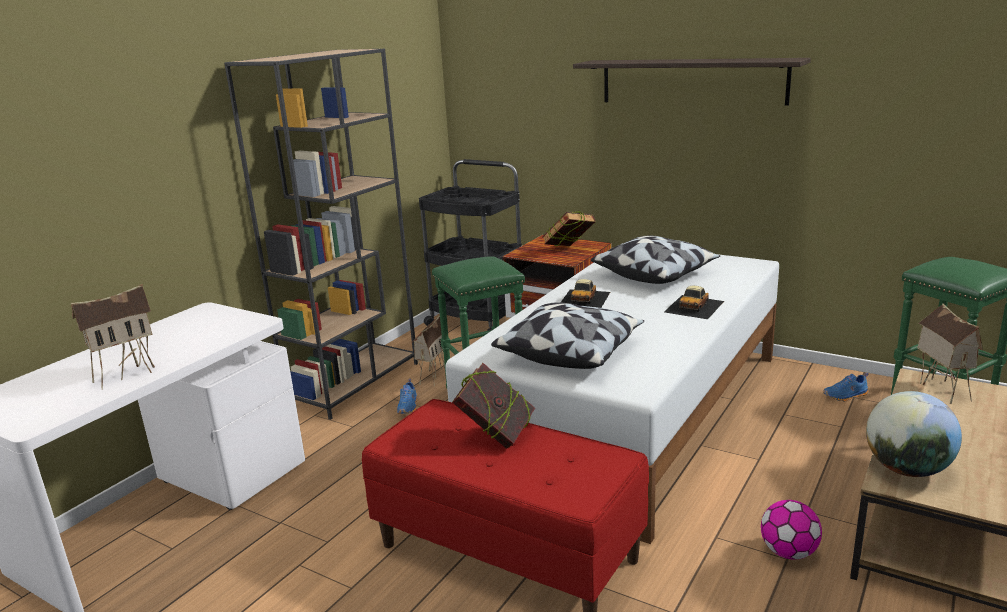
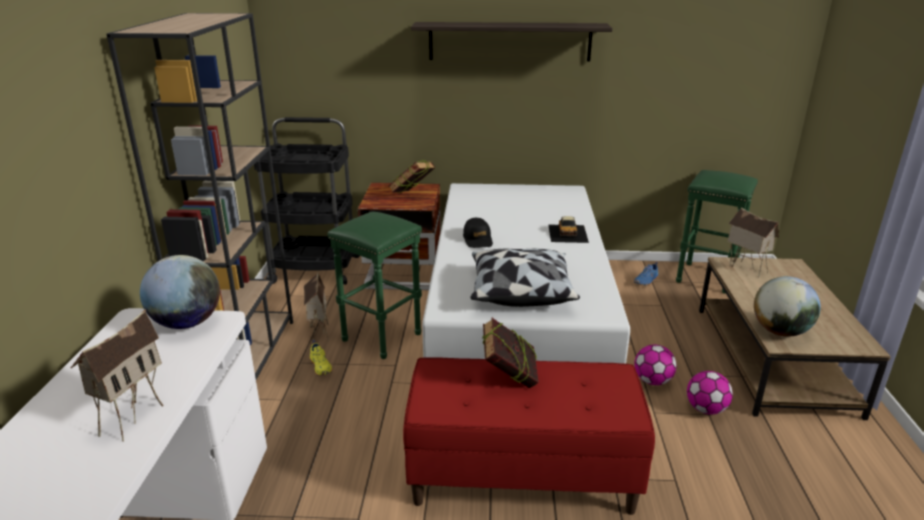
camera: 30 degrees left, 5 degrees up
(234, 319) = (187, 323): none -> globe
(408, 407) = (321, 366): blue shoe -> yellow shoe
(584, 299) = (478, 240): toy car -> black cap
(655, 274) = (509, 209): pillow -> none
(746, 504) = (652, 381): none -> football

